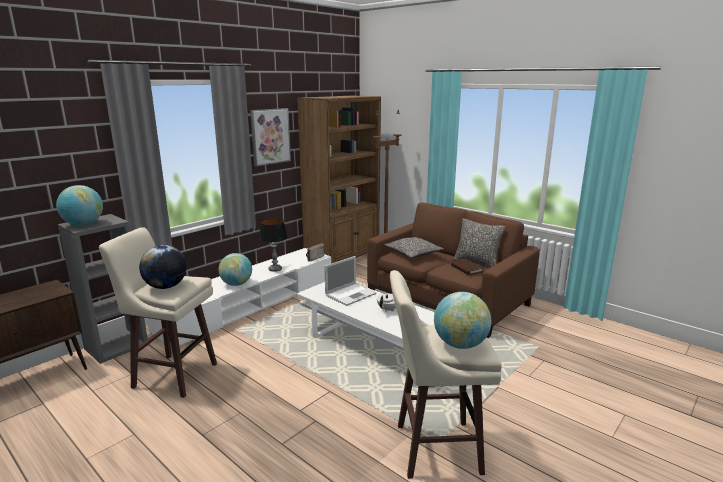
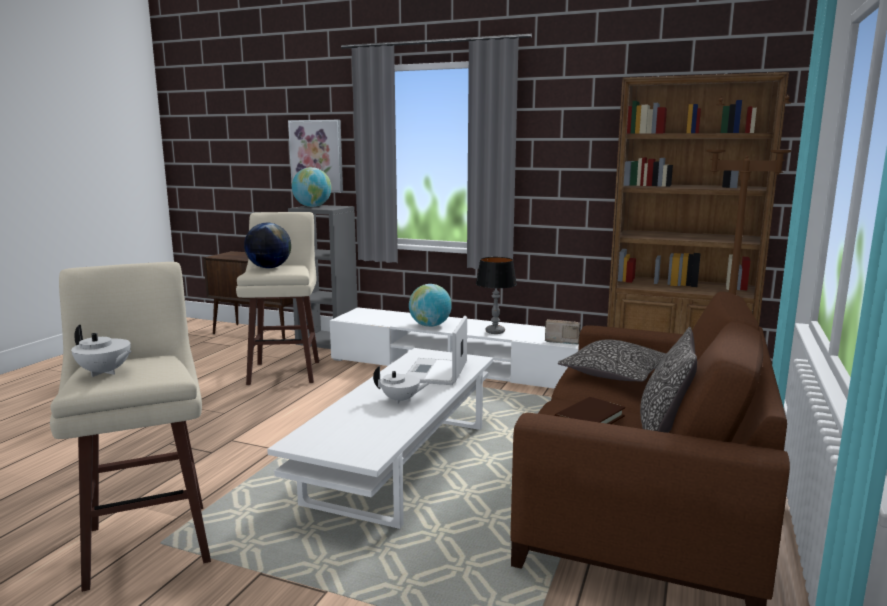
camera: 70 degrees right, 5 degrees down
(270, 136) = (571, 144): picture -> picture (316, 156)
(351, 294) = (436, 373): laptop -> laptop turned 75 degrees clockwise
(460, 344) = (104, 372): globe -> white teapot

